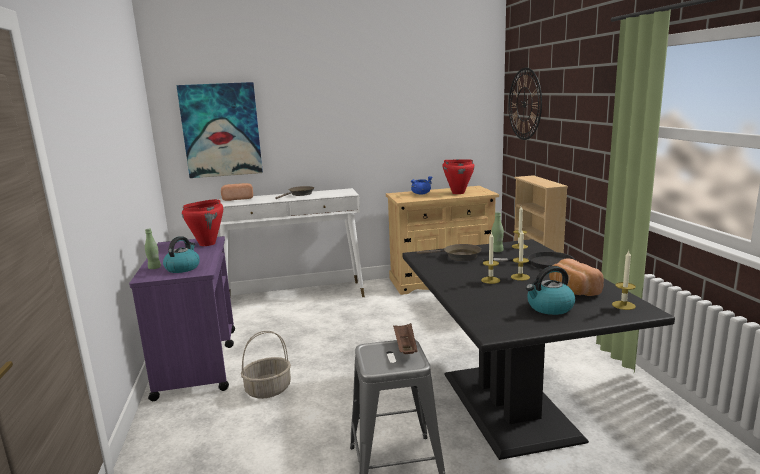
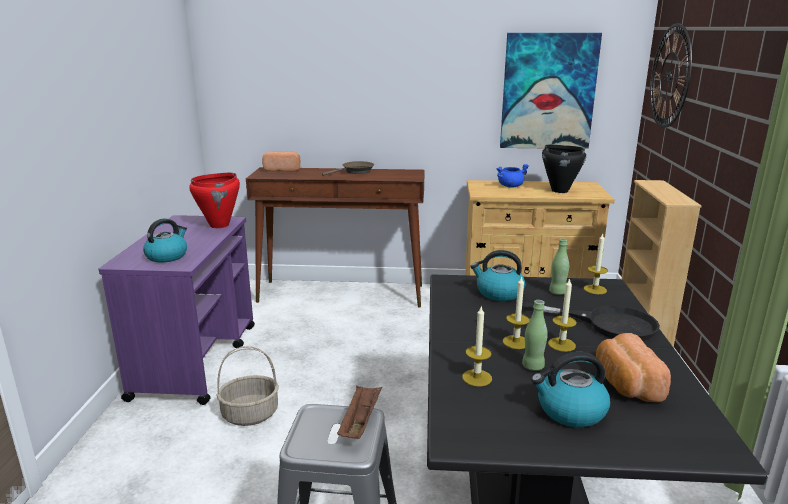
camera: 15 degrees right, 5 degrees up
(154, 268) = (139, 251): green bottle -> green bottle (533, 366)
(221, 130) = (271, 85): picture -> picture (548, 92)
(296, 297) = (342, 293): white console table -> brown console table
(458, 193) = (559, 190): red cooking pot -> black cooking pot
(458, 256) = (498, 293): brown frying pan -> kettle
(623, 305) = (690, 431): candle -> candle (477, 378)

